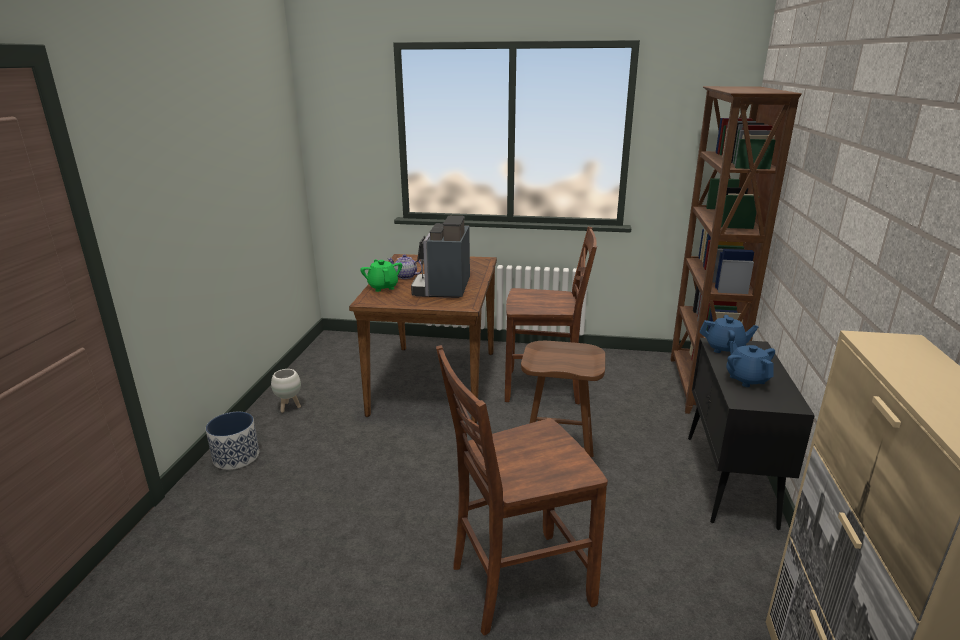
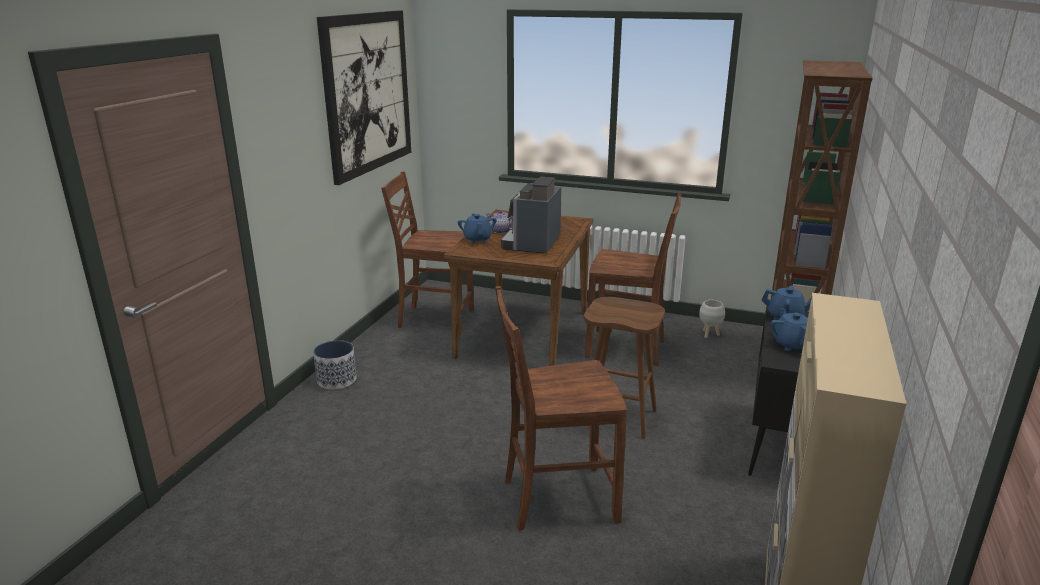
camera: 10 degrees right, 0 degrees up
(247, 133) = (367, 93): none -> picture
(289, 407) = (387, 344): white planter -> white planter (709, 334)
(338, 373) = (434, 319): none -> brown chair
(383, 287) = (477, 239): green teapot -> blue teapot

